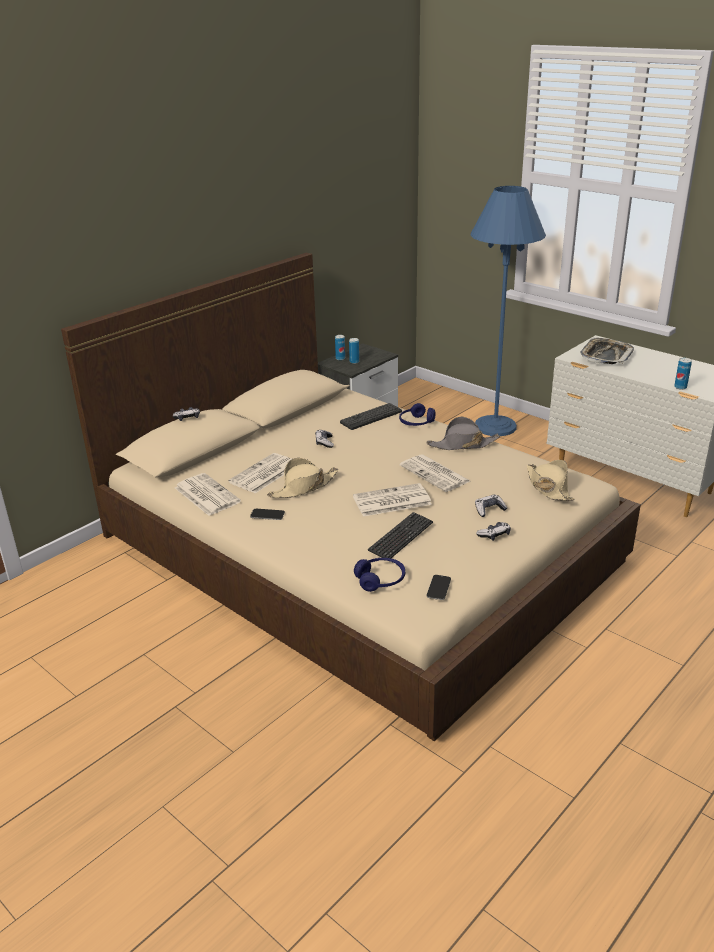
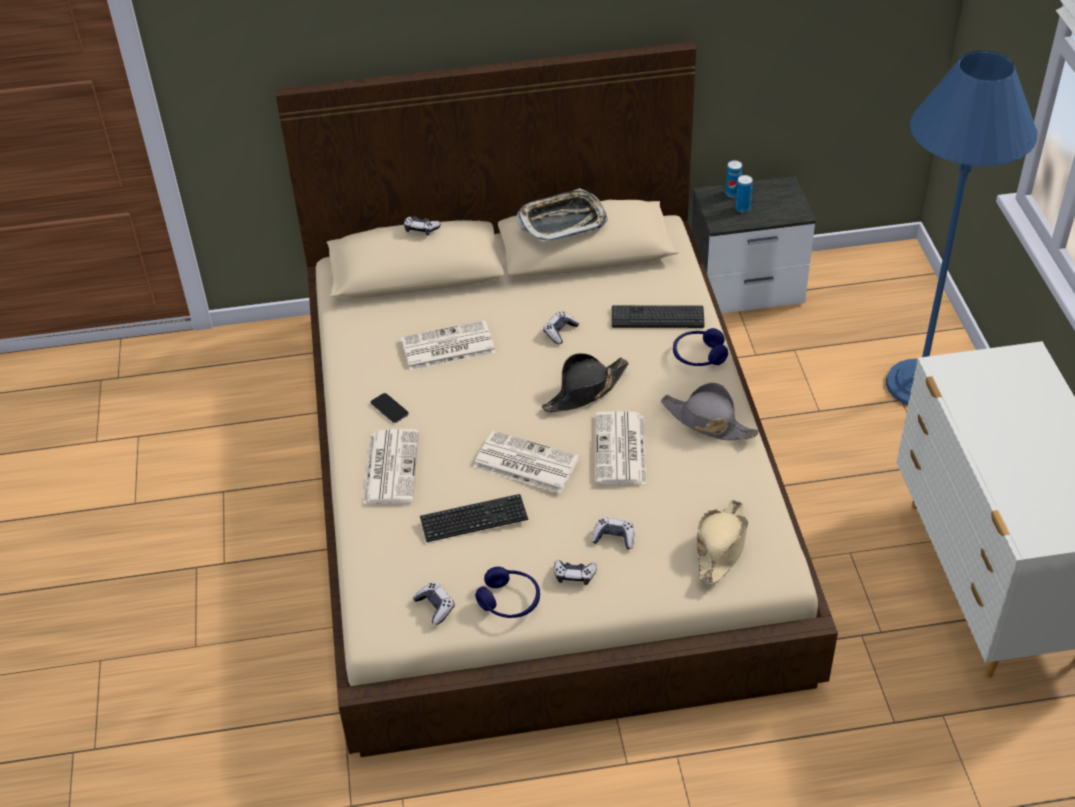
camera: 40 degrees right, 15 degrees up
(206, 495) = (363, 345): newspaper -> newspaper (390, 467)
(303, 487) = (463, 390): beige hat -> none
(378, 459) = (585, 391): none -> black hat
(380, 580) = (395, 561): blue headphones -> blue headphones (509, 601)
(438, 588) = (435, 607): phone -> game controller
(605, 356) = (993, 390): tray -> tray (562, 221)
(680, 387) = (1008, 504): can -> none

